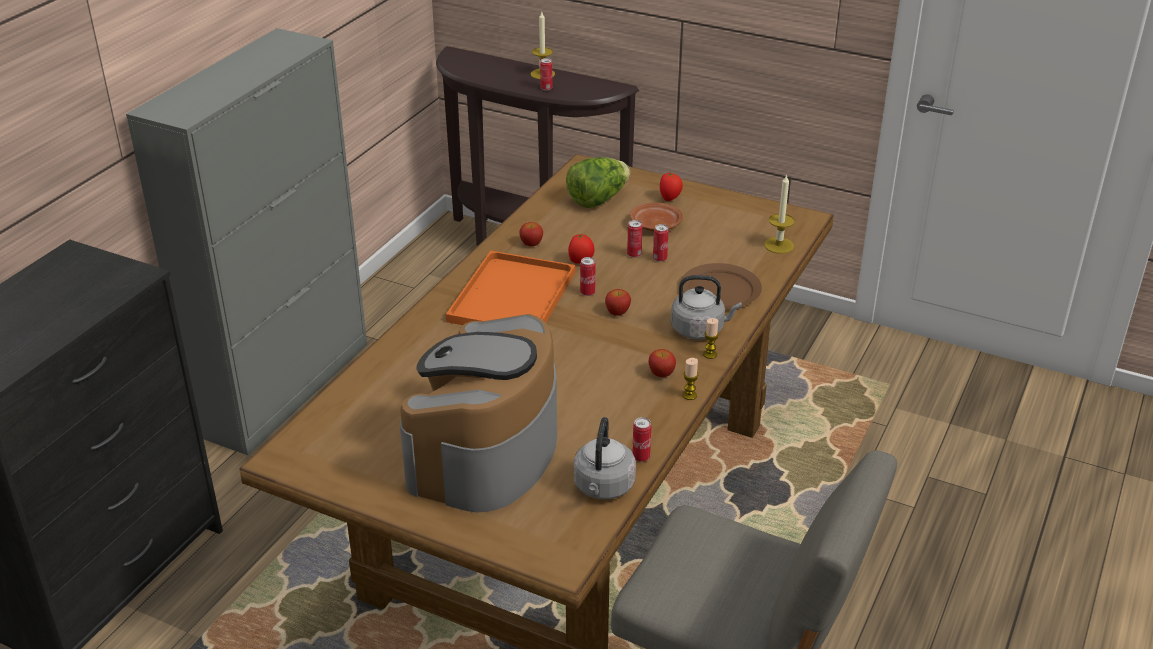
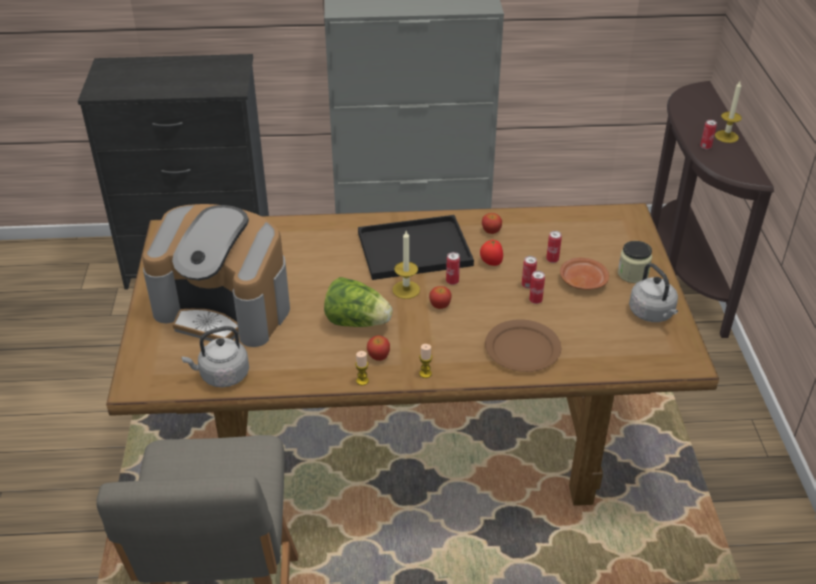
camera: 60 degrees right, 5 degrees up
(485, 453) = (225, 308): coffee machine -> coffee machine turned 150 degrees counterclockwise
(513, 298) = (412, 250): orange tray -> black tray
(598, 199) = (588, 238): lettuce -> lettuce (357, 322)
(641, 457) = (268, 382): can -> can (552, 260)
(670, 198) = (632, 274): tomato -> jar
(700, 330) = (455, 357): grey kettle -> grey kettle (652, 314)
(779, 245) = (626, 360): candle -> candle (406, 290)

